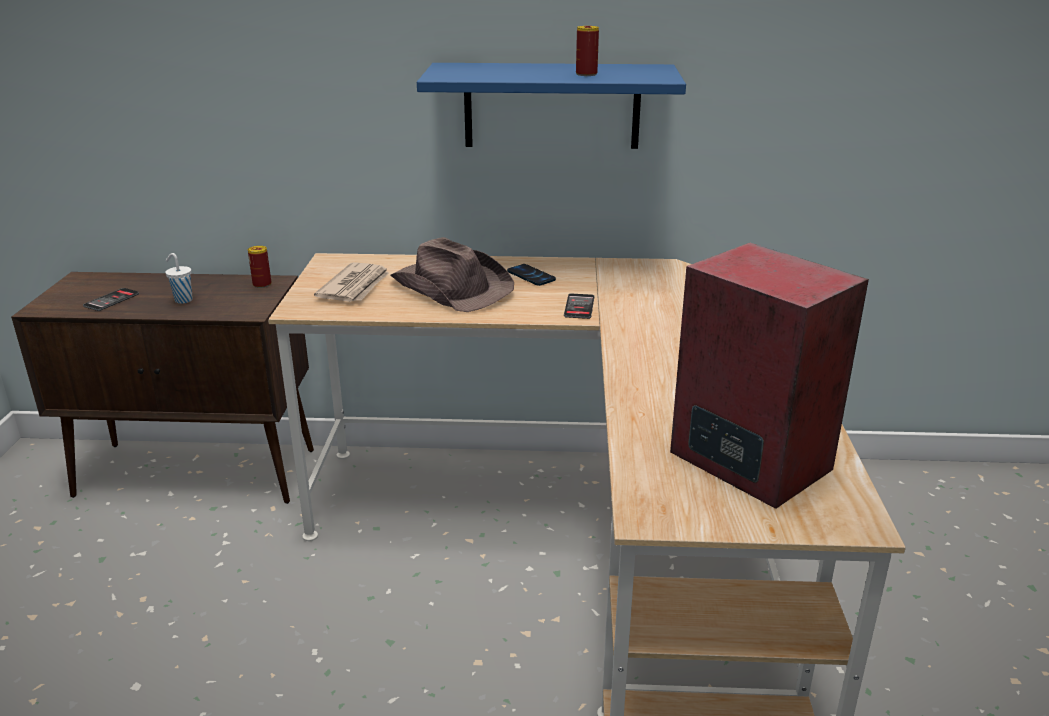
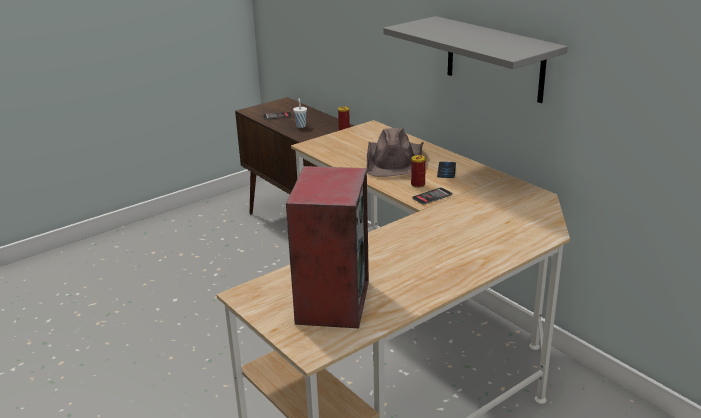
camera: 50 degrees right, 0 degrees up
(355, 286) = (354, 143): newspaper -> none
(552, 106) = (494, 59): blue shelf -> grey shelf
(586, 74) = (481, 41): can -> can (418, 184)

